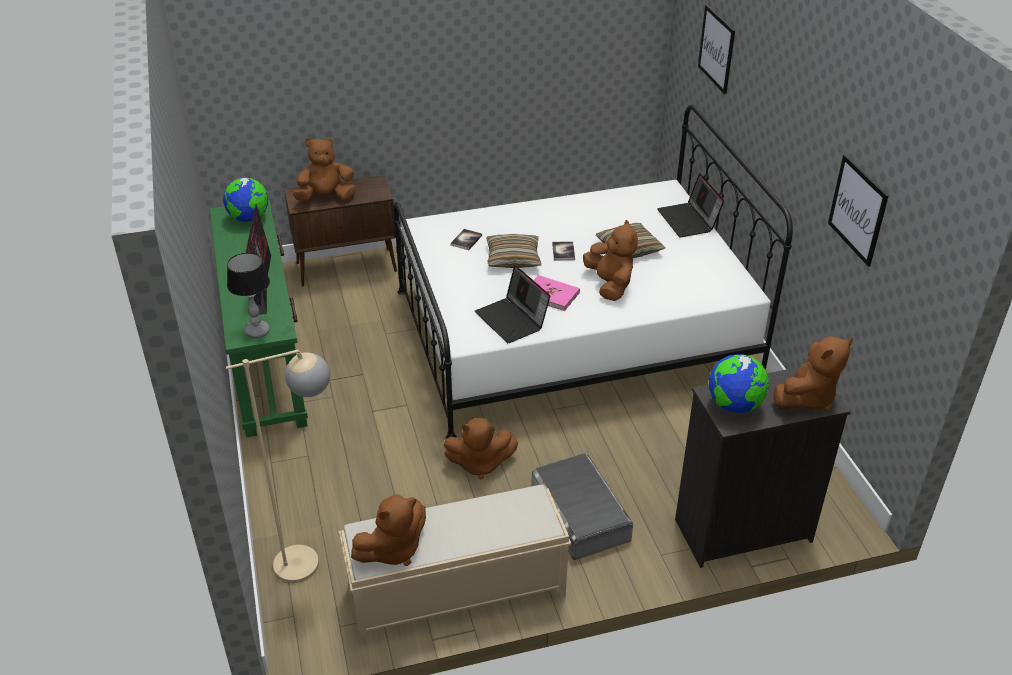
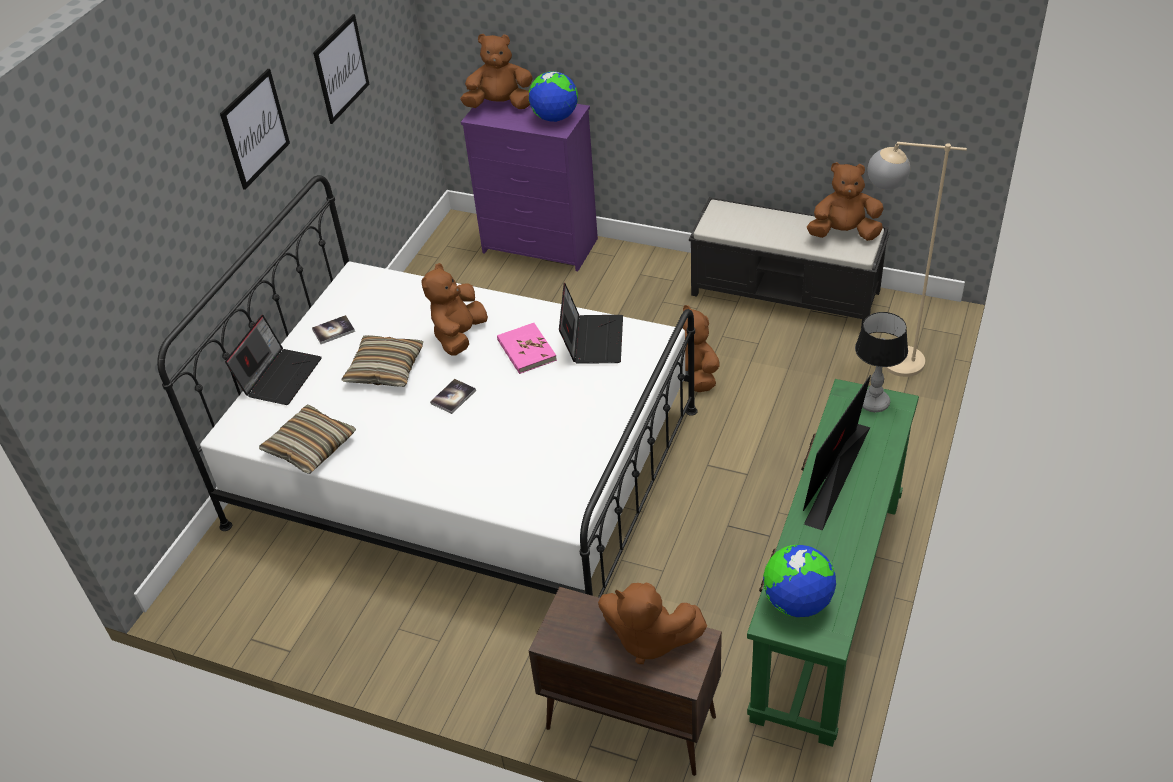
camera: 140 degrees left, 5 degrees up
(455, 592) = (786, 293): beige bench -> black bench
(466, 240) = (536, 465): book -> book (333, 330)
(513, 258) = (513, 413): pillow -> pillow (310, 447)
(579, 513) = (643, 304): grey storage box -> none
(716, 49) = (133, 252): picture -> picture (255, 128)
(741, 530) = (540, 246): black dresser -> purple dresser

